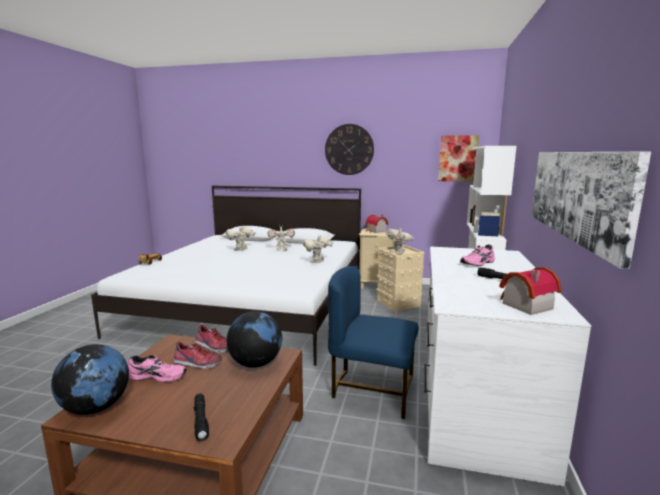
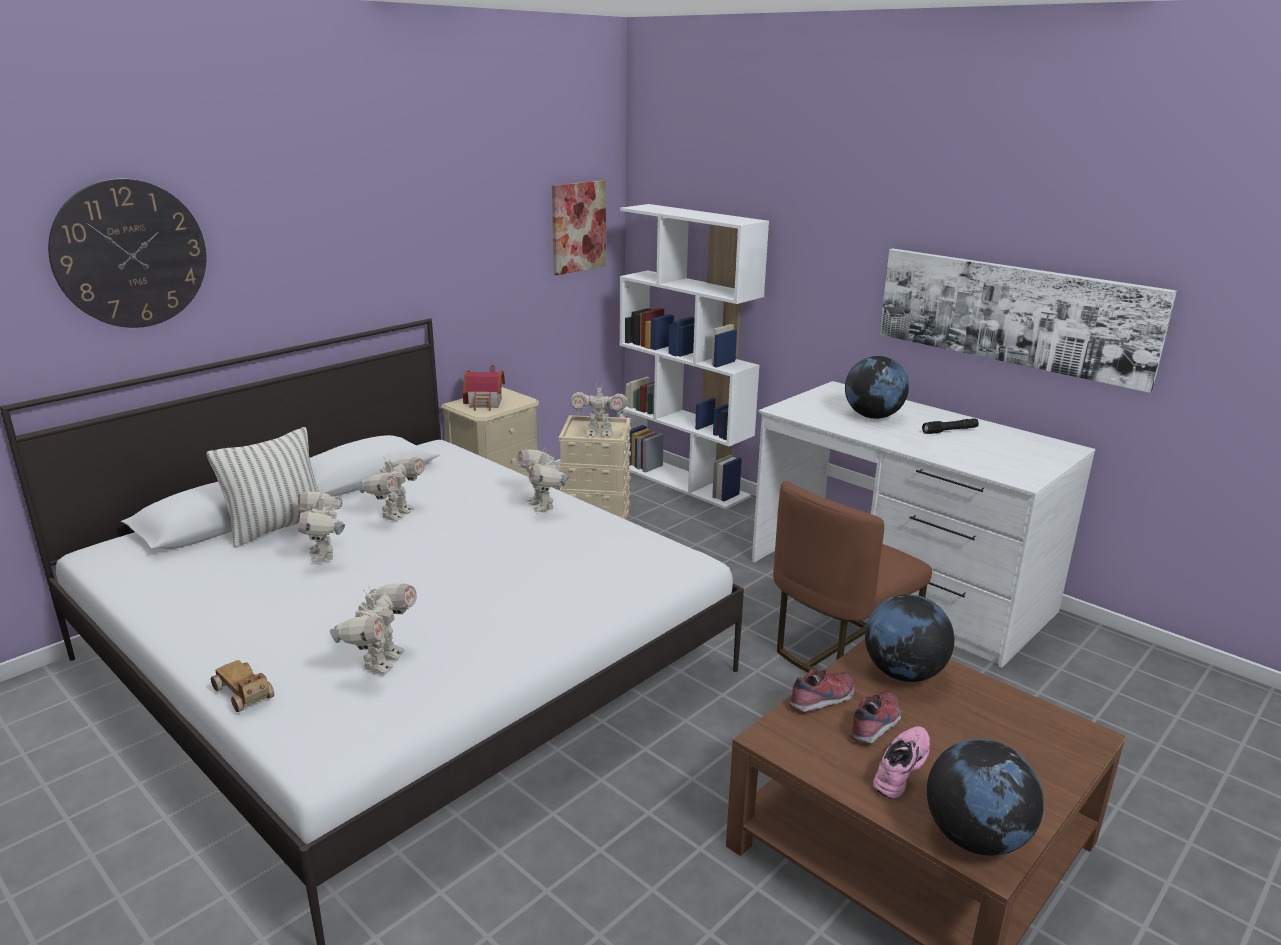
camera: 60 degrees left, 10 degrees up
(175, 268) = (381, 661): none -> toy robot
(201, 420) = (1040, 744): black flashlight -> none
(254, 243) = (278, 527): none -> pillow
(349, 149) = (394, 233): wall clock -> wall clock (130, 254)
(372, 389) = (838, 647): blue chair -> brown chair
(478, 263) = (873, 416): pink shoe -> globe
(524, 305) = (1036, 451): toy house -> none

